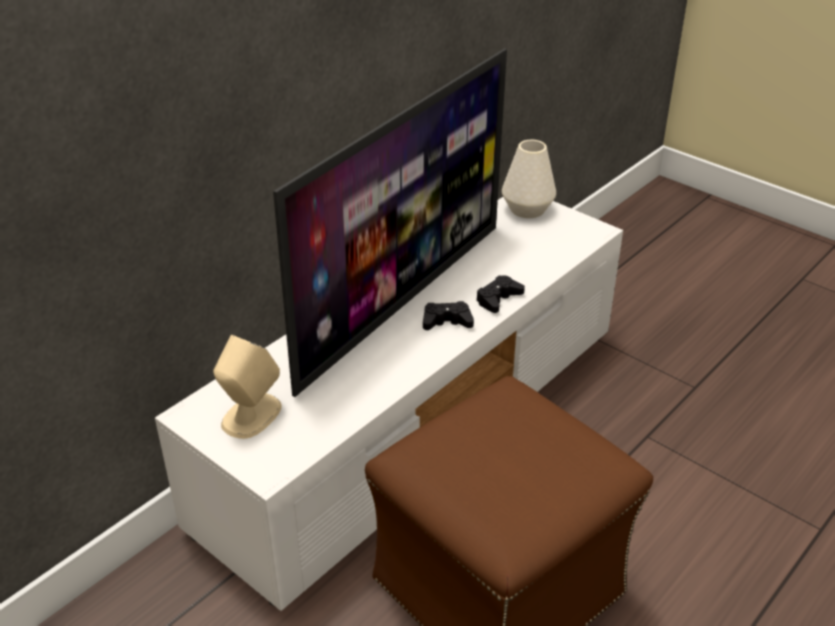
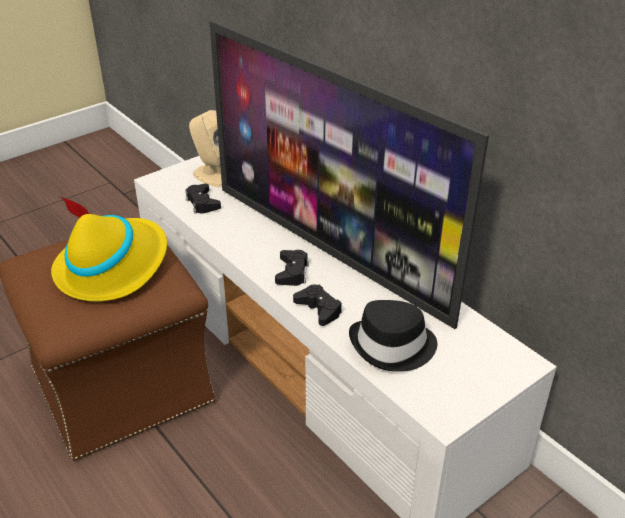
camera: 100 degrees right, 0 degrees up
(323, 413) = (202, 203): none -> black game controller
(497, 444) = (113, 266): none -> yellow hat
(527, 209) = (497, 363): white vase -> none
(530, 256) = (393, 346): none -> black hat

